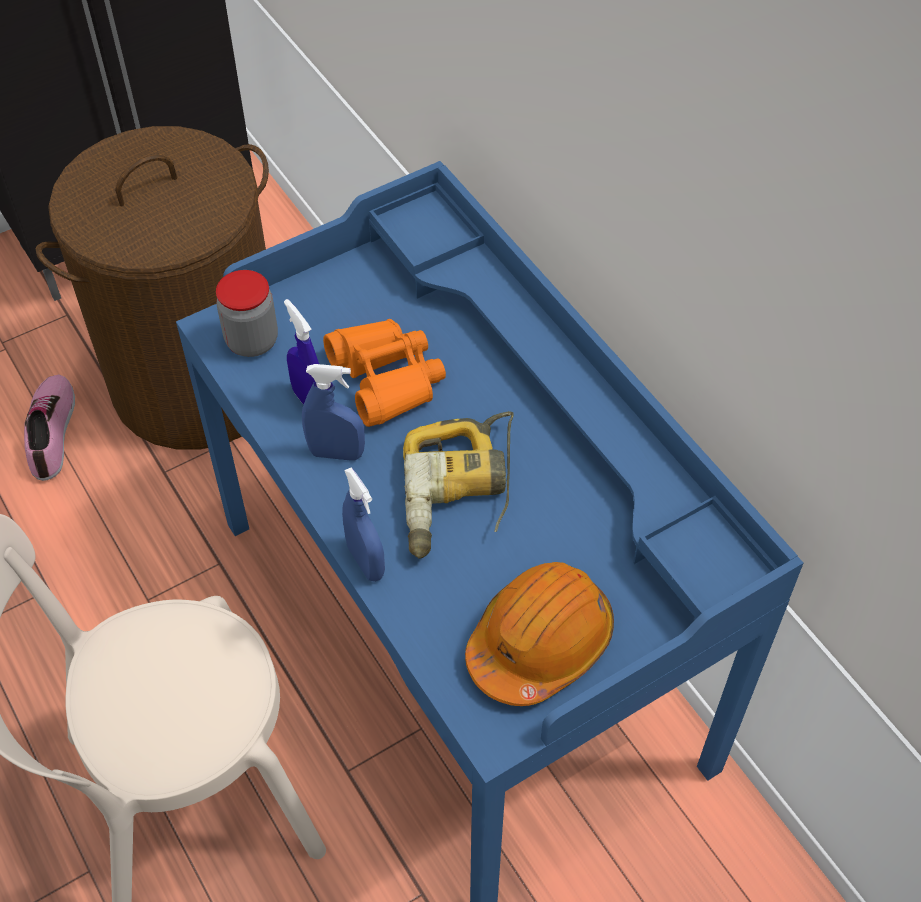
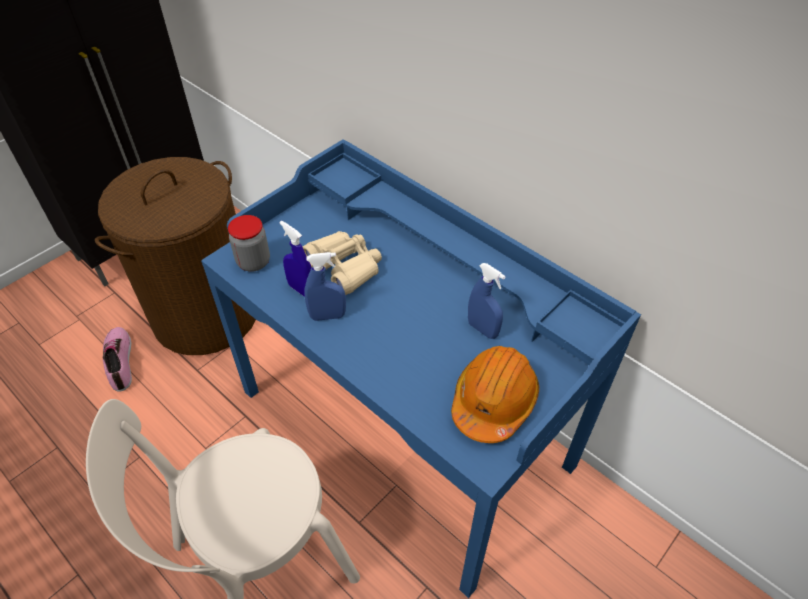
camera: 15 degrees left, 5 degrees down
(366, 562) = (367, 377): blue spray bottle -> blue spray bottle (482, 329)
(386, 379) = (345, 267): orange binoculars -> beige binoculars
(459, 494) = (412, 324): power drill -> none

